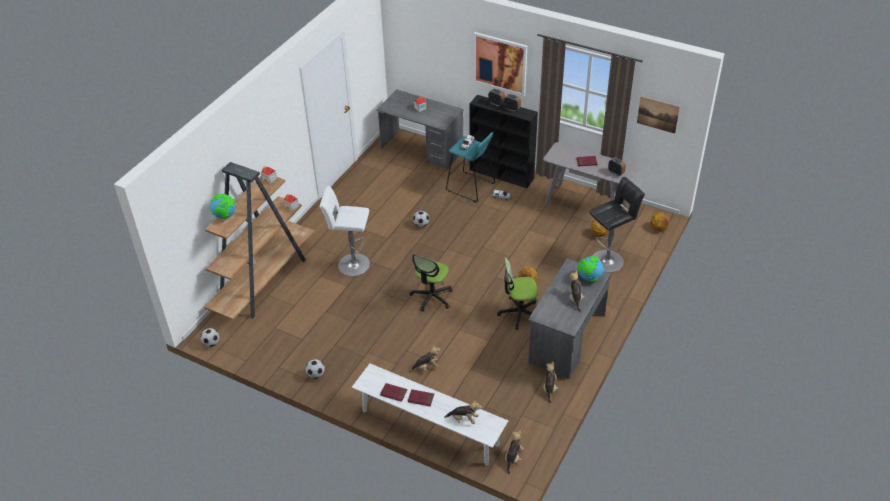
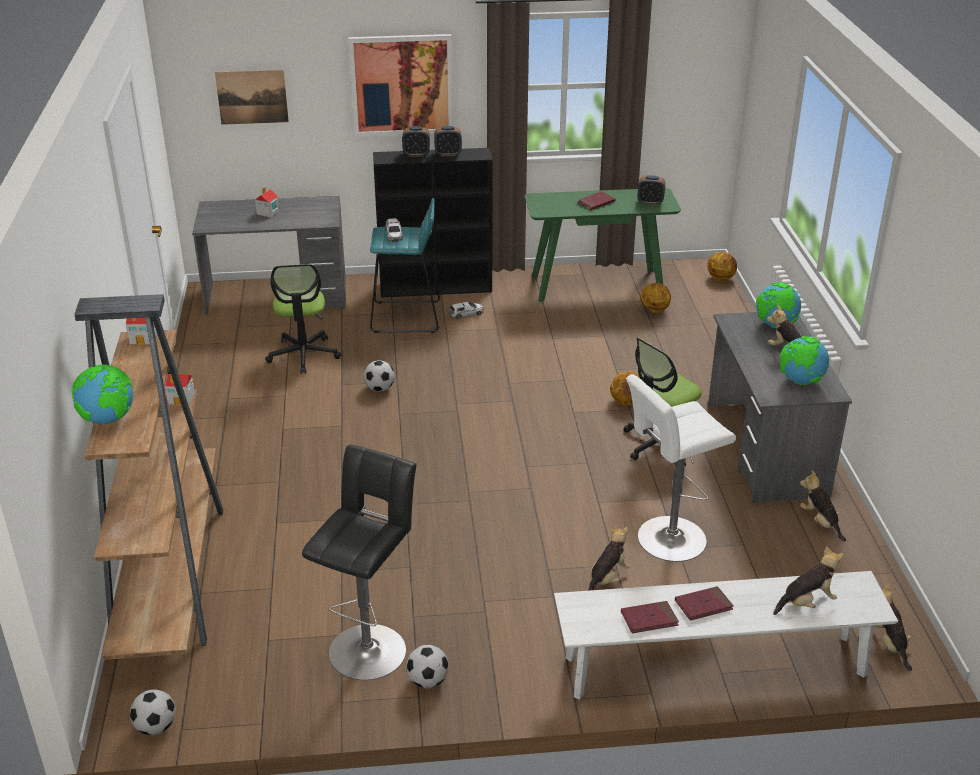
camera: 35 degrees left, 10 degrees down
(351, 264) = (316, 485): white stool -> white stool (667, 540)
(432, 297) = (505, 477): office chair -> office chair (303, 355)
(562, 315) = (800, 381): none -> globe
(585, 205) = (597, 285): grey console table -> green console table
(609, 260) = (703, 334): black stool -> black stool (370, 647)
(658, 114) = (685, 90): picture -> picture (252, 97)

